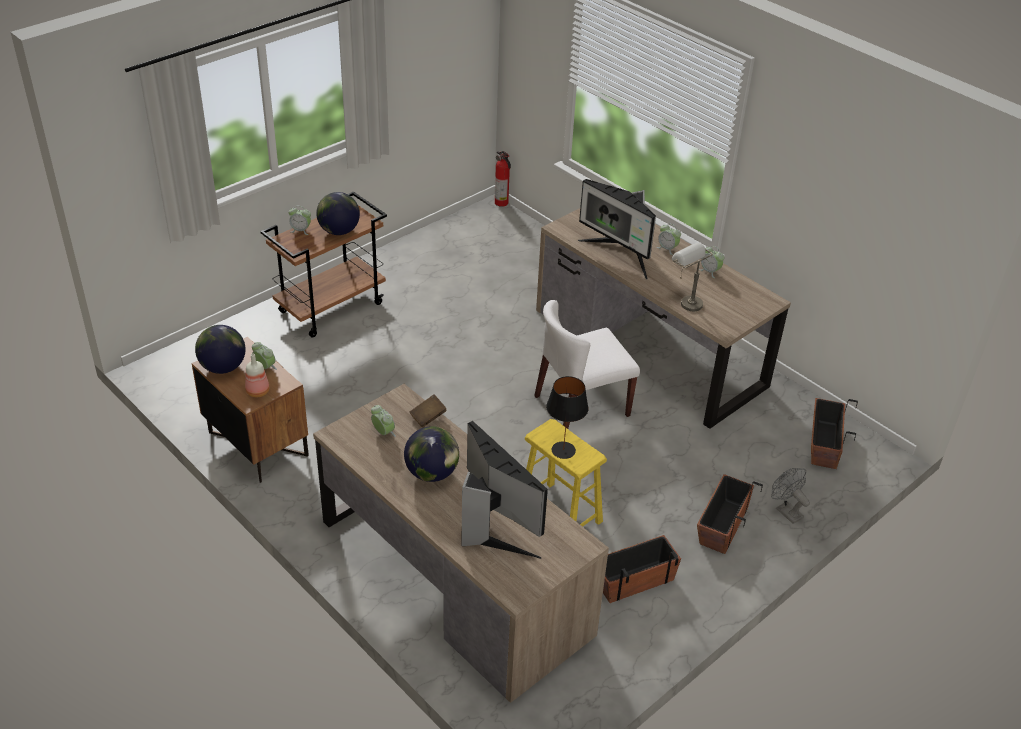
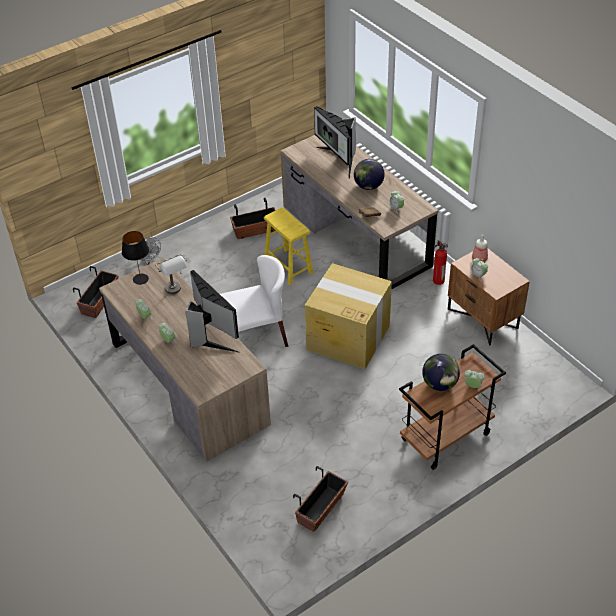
camera: 170 degrees left, 5 degrees up
(223, 367) = (507, 276): globe -> none
(454, 410) = (347, 337): none -> cardboard box
(502, 203) = (277, 577): fire extinguisher -> fire extinguisher (438, 280)
(563, 450) = (288, 221): black table lamp -> black table lamp (140, 279)
(722, 525) = (192, 256): planter -> planter (321, 509)

